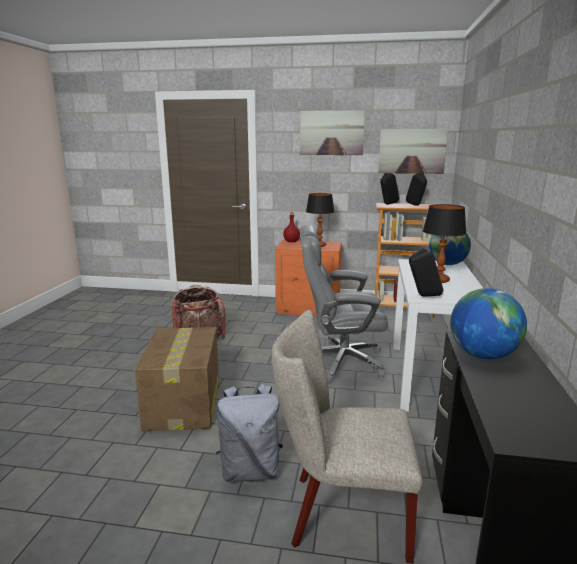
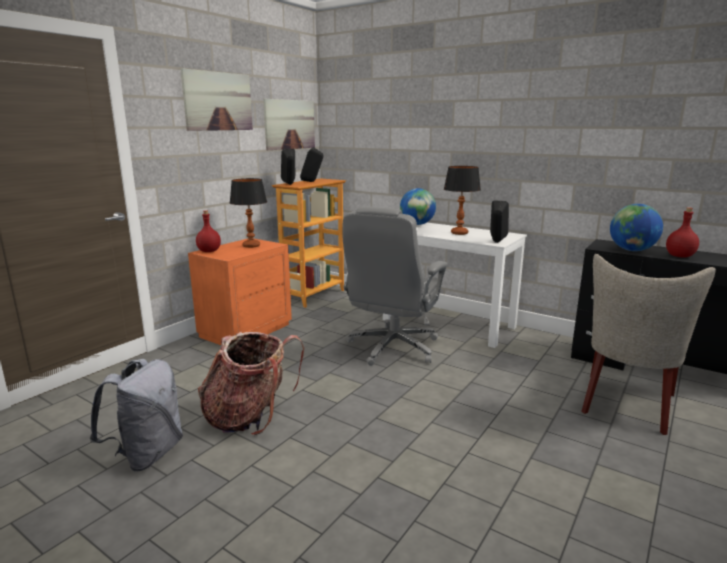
camera: 65 degrees left, 0 degrees up
(183, 403) = (421, 456): cardboard box -> none
(250, 470) = (567, 435): grey backpack -> grey backpack (147, 454)
(499, 387) = (680, 256): none -> red bottle

